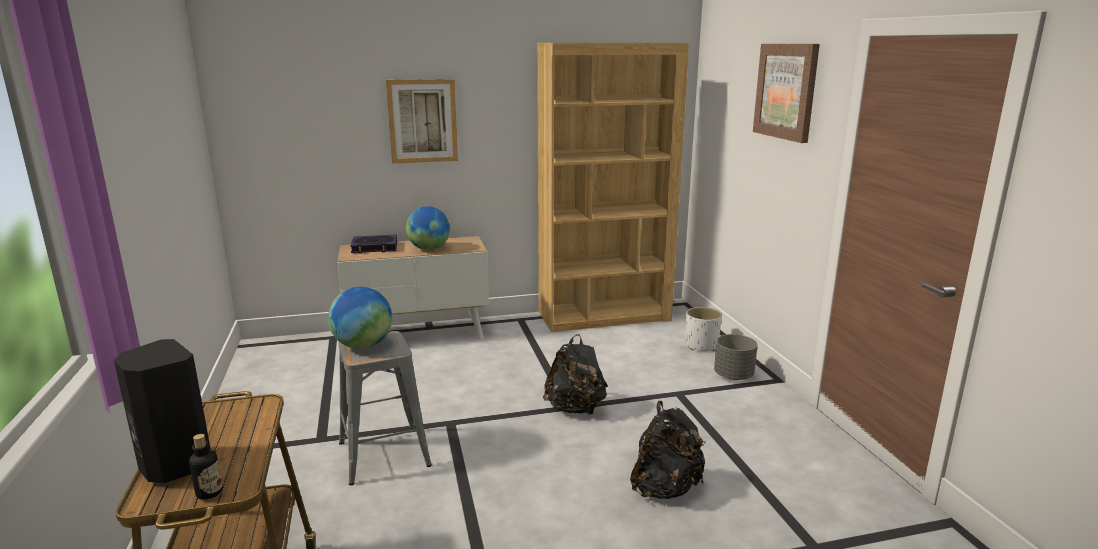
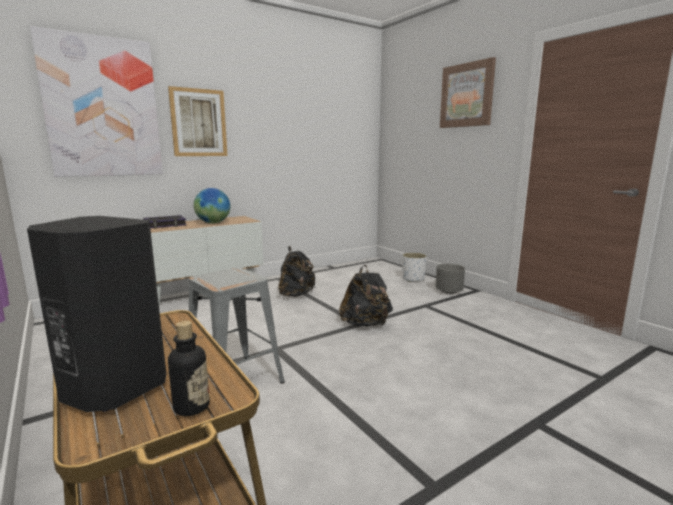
camera: 20 degrees left, 5 degrees down
(311, 111) = (102, 108): none -> picture
(363, 346) = (217, 278): globe -> none
(604, 316) = (336, 270): brown bookcase -> none
(665, 488) = (474, 362): black backpack -> black backpack (296, 294)

